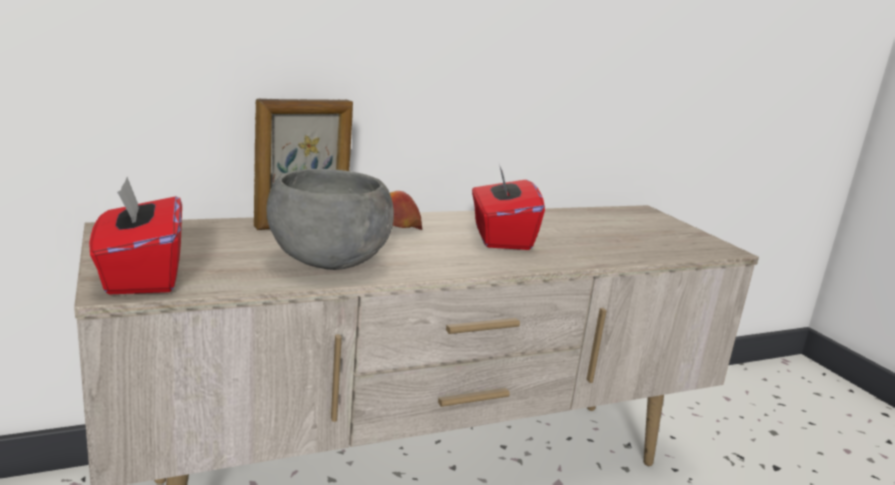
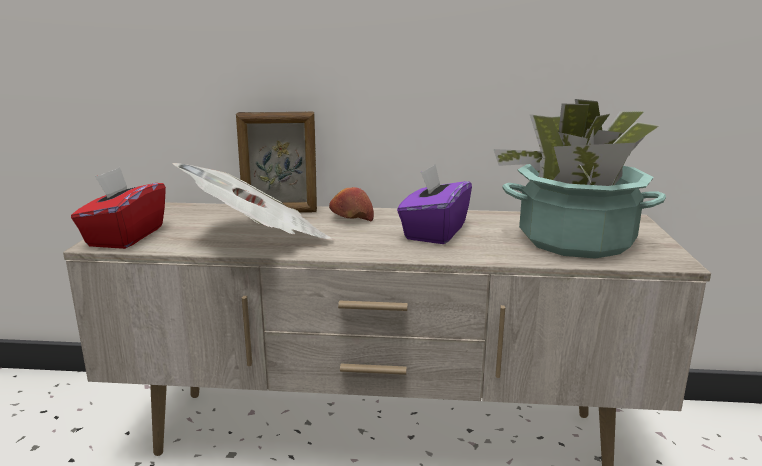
camera: 30 degrees right, 0 degrees up
(329, 262) = (259, 239): grey bowl -> newspaper
(500, 237) = (434, 232): red tissue box -> purple tissue box
(631, 236) = (576, 241): none -> potted plant

